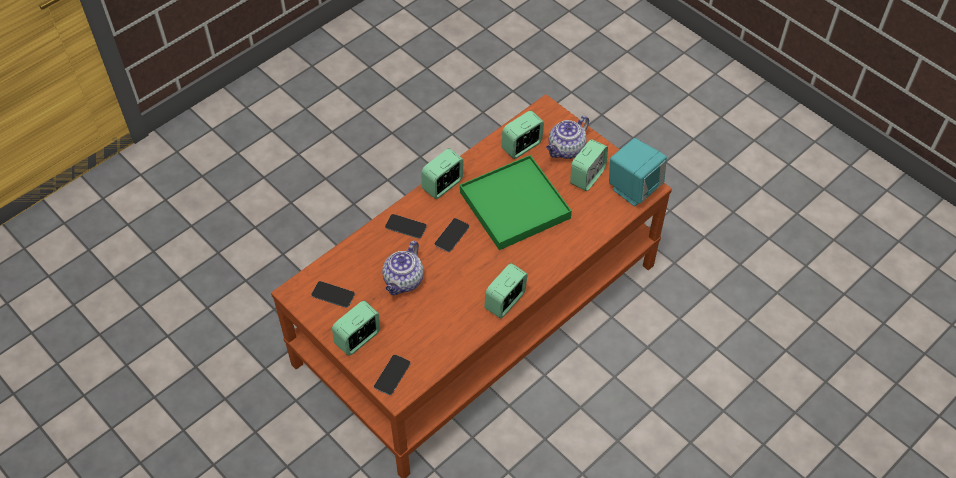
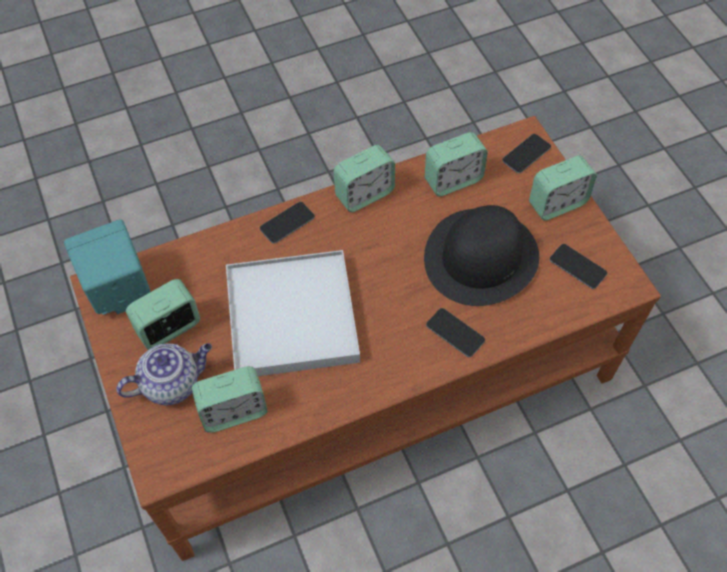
camera: 160 degrees left, 5 degrees up
(403, 281) = (481, 256): teapot -> black hat
(443, 185) = (379, 382): alarm clock -> alarm clock (453, 180)
(452, 235) = (396, 299): phone -> phone (287, 223)
(515, 205) = (291, 317): green tray -> white tray

